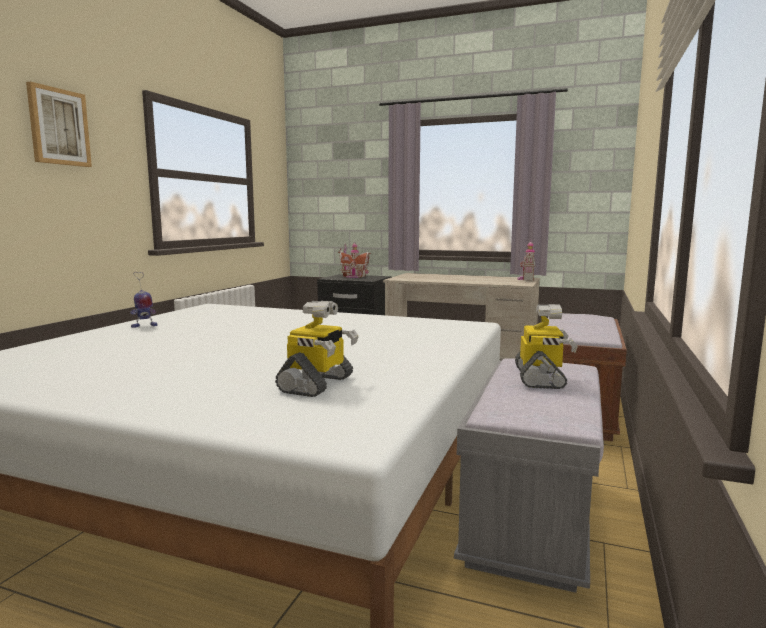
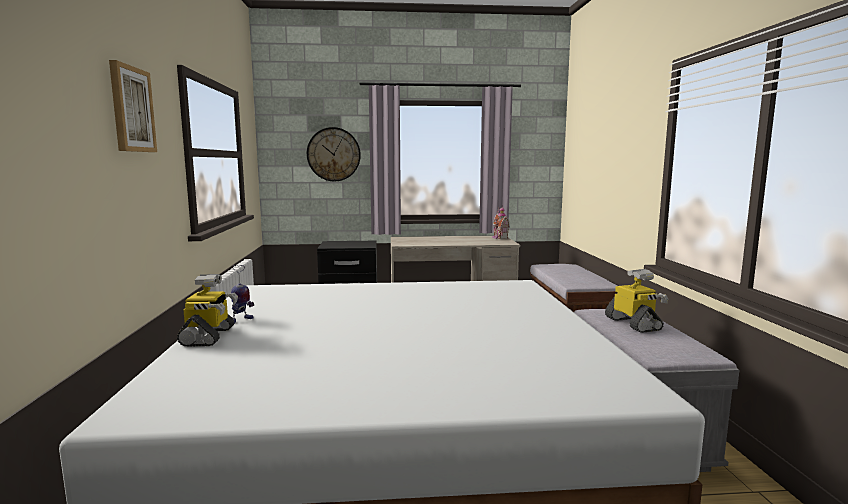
camera: 25 degrees left, 0 degrees up
(317, 384) = (530, 356): toy robot -> toy robot (209, 336)
(353, 276) = (345, 243): toy house -> none
(356, 183) = (333, 154): none -> wall clock

